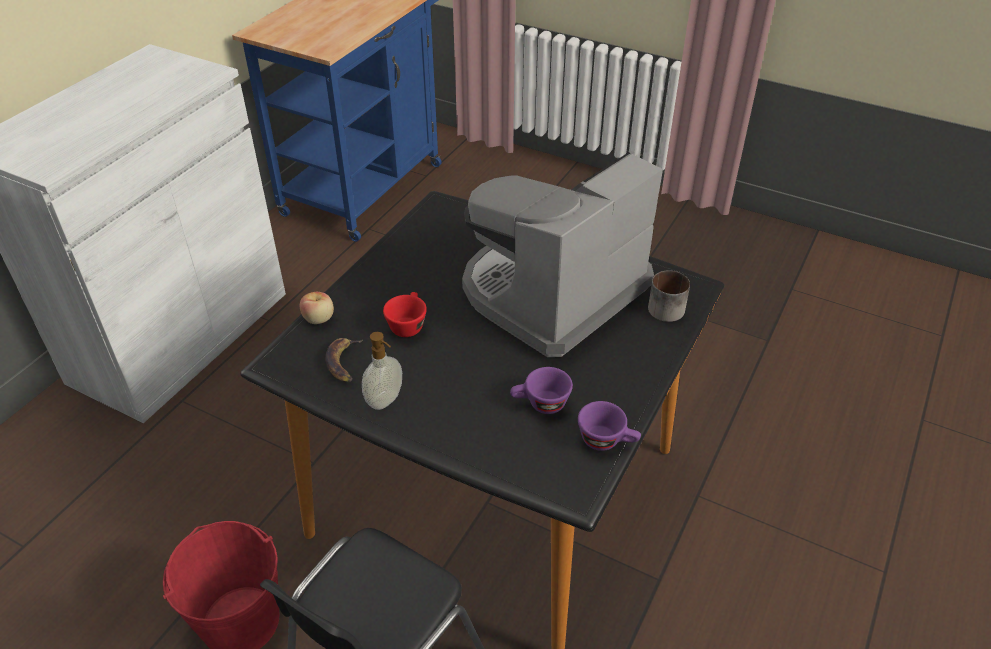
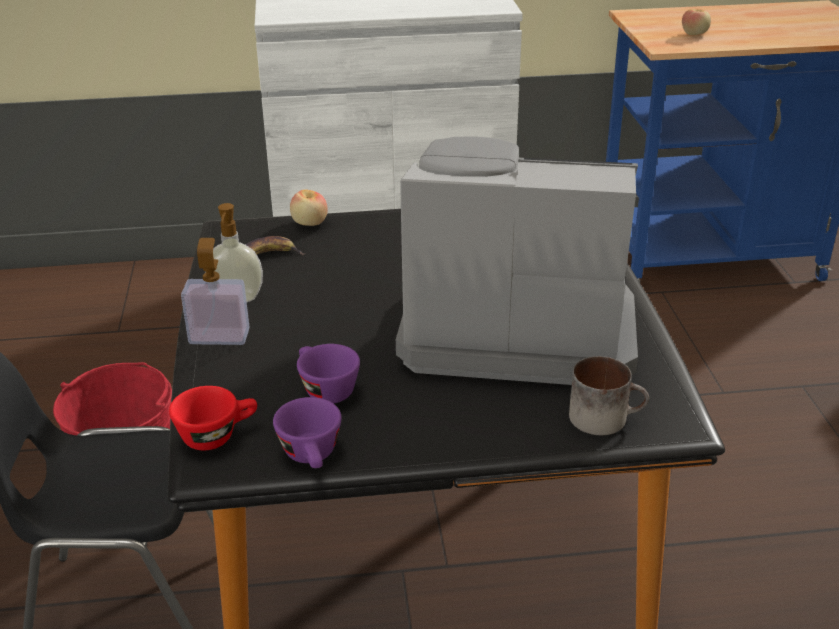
camera: 55 degrees right, 10 degrees down
(325, 31) = (694, 34): none -> apple
(407, 324) = (356, 267): red cup -> red cup (217, 435)
(427, 429) = (219, 337): none -> soap dispenser

